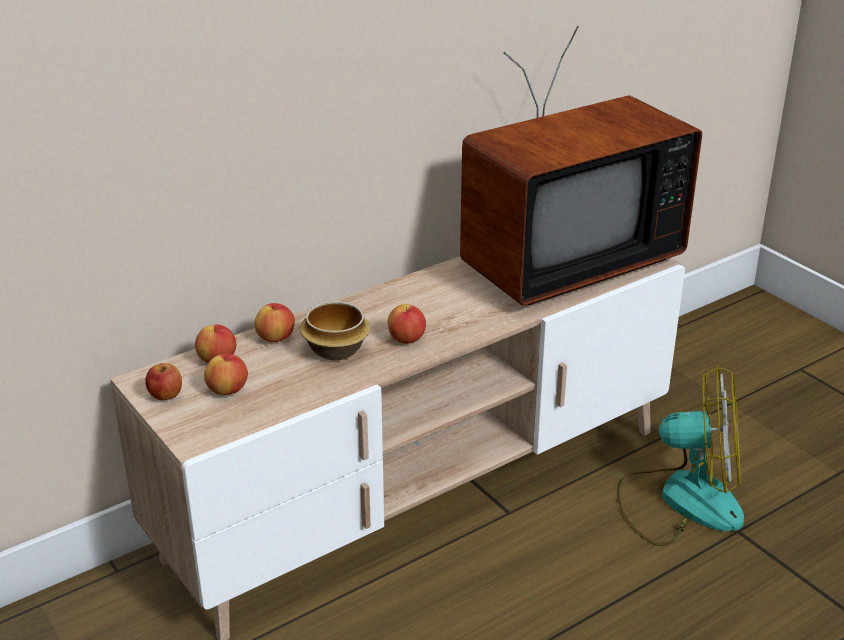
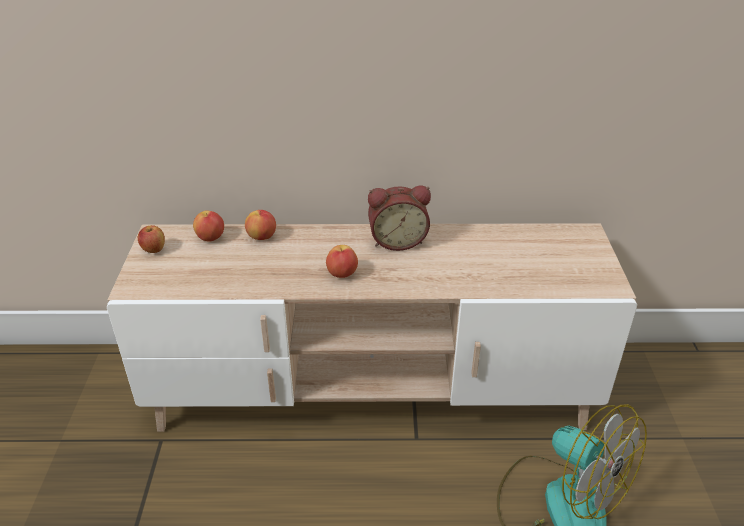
camera: 35 degrees right, 5 degrees up
(228, 390) = (191, 261): apple -> none
(335, 349) = (287, 261): bowl -> none
(423, 291) = (397, 240): none -> alarm clock
(561, 262) = (529, 257): television -> none

